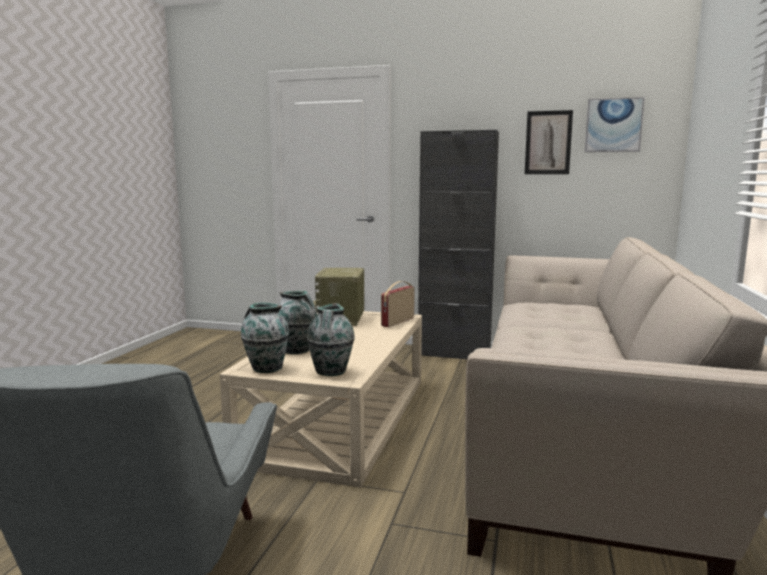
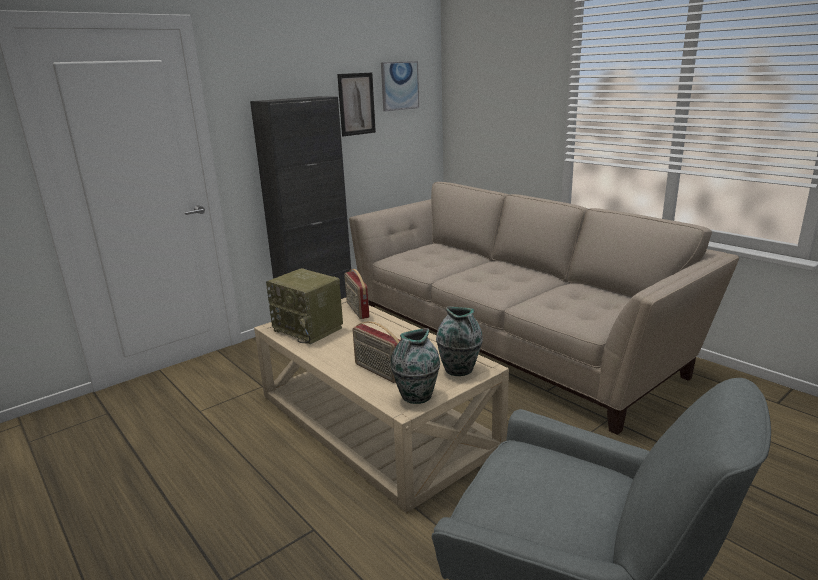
camera: 55 degrees left, 10 degrees up
(297, 350) = (378, 371): vase -> radio

